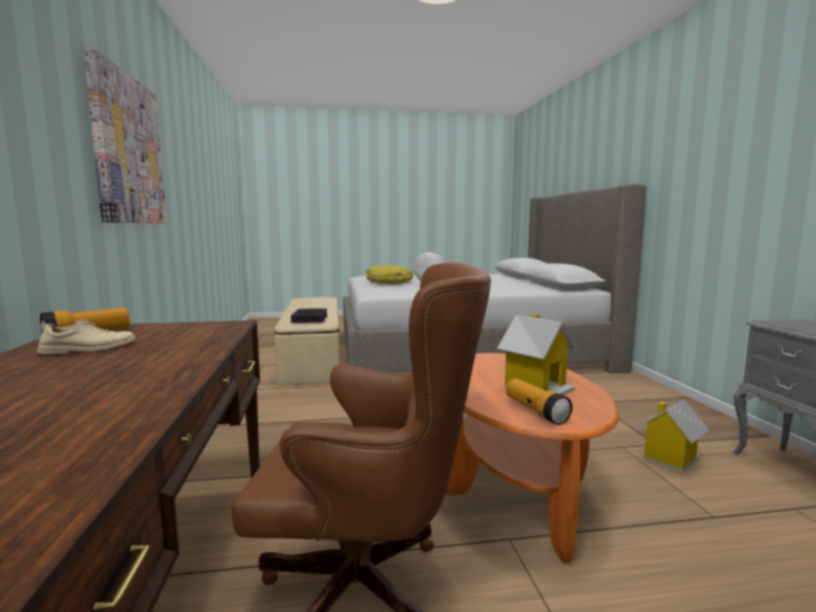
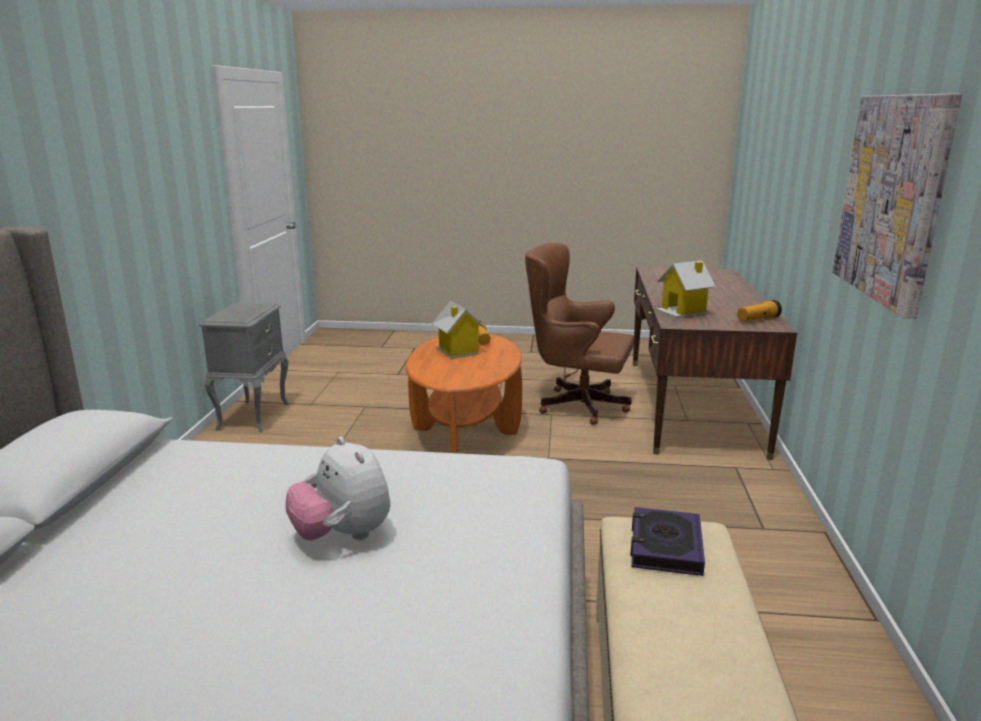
camera: 165 degrees left, 10 degrees up
(89, 348) = (732, 309): beige shoe -> none
(390, 282) = (444, 577): yellow pillow -> none
(669, 459) = (320, 435): toy house -> toy house (682, 312)

